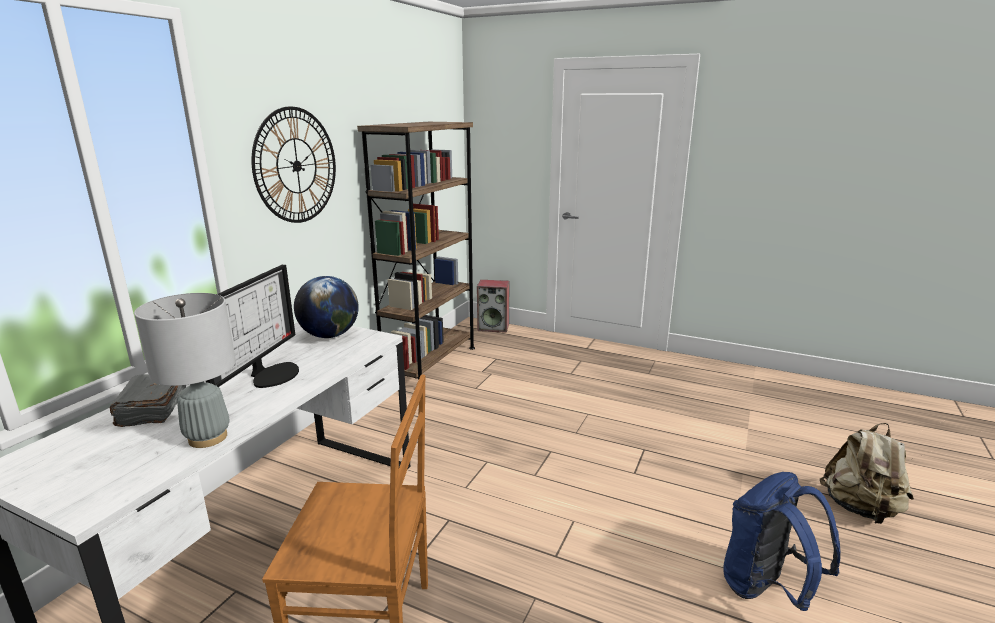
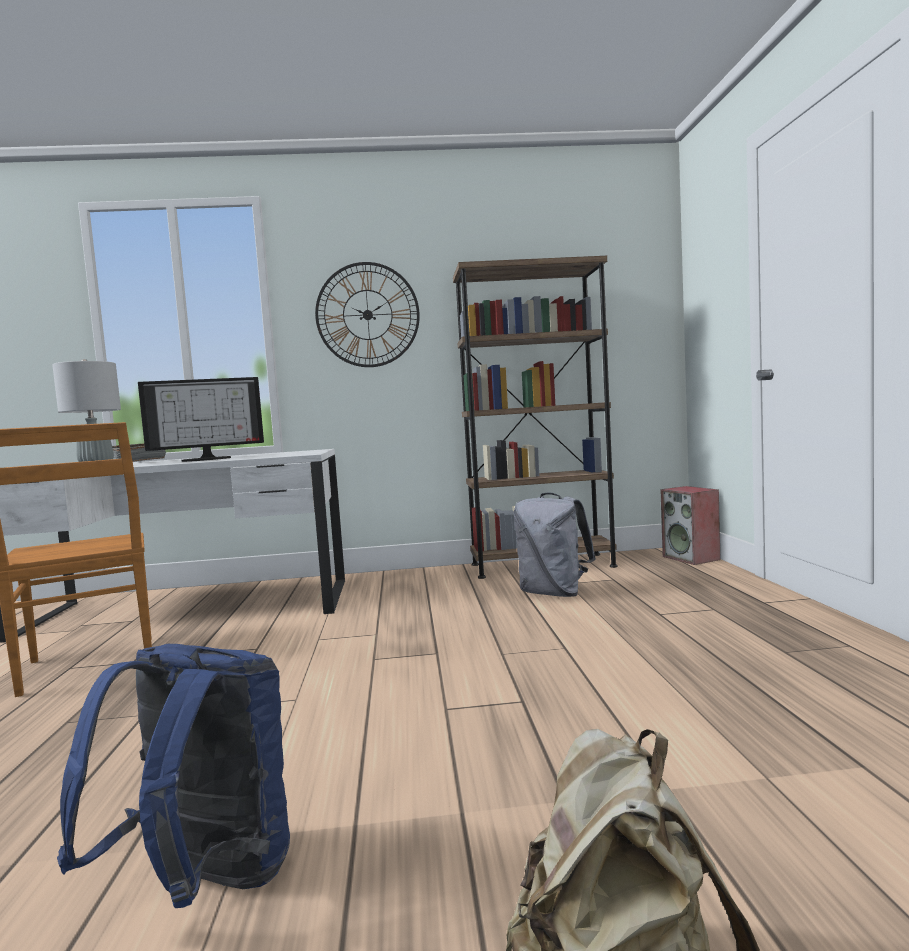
camera: 60 degrees right, 15 degrees down
(329, 335) = (298, 452): globe -> none
(495, 382) = (554, 593): none -> grey backpack

